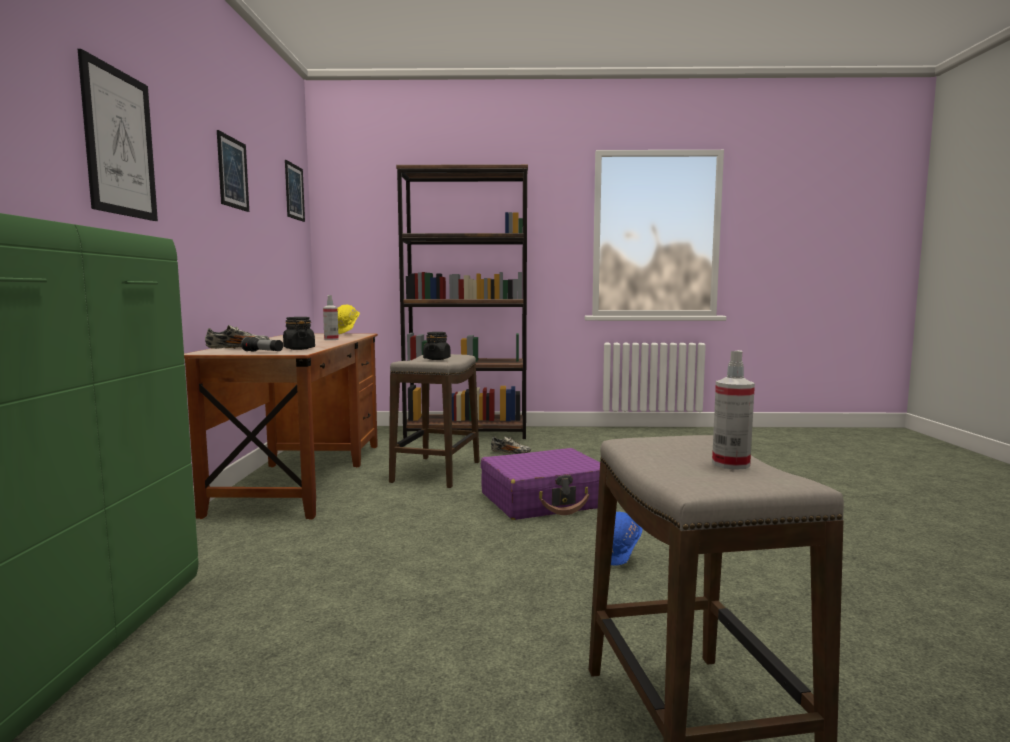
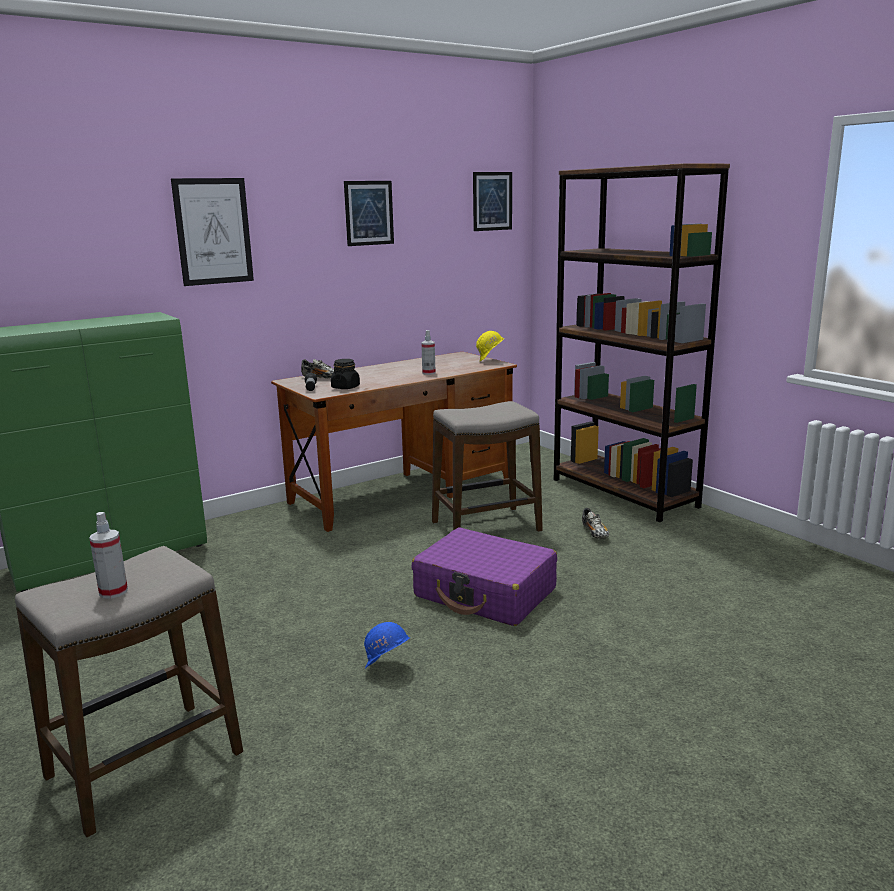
camera: 55 degrees right, 10 degrees up
(437, 359) = (484, 413): black jar -> none

